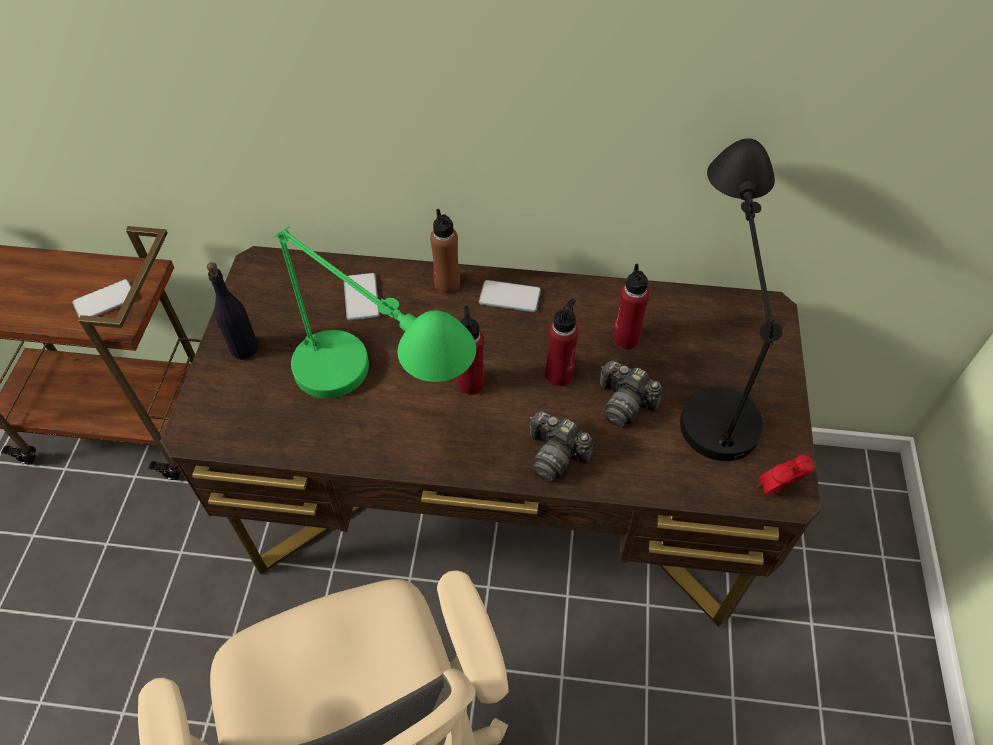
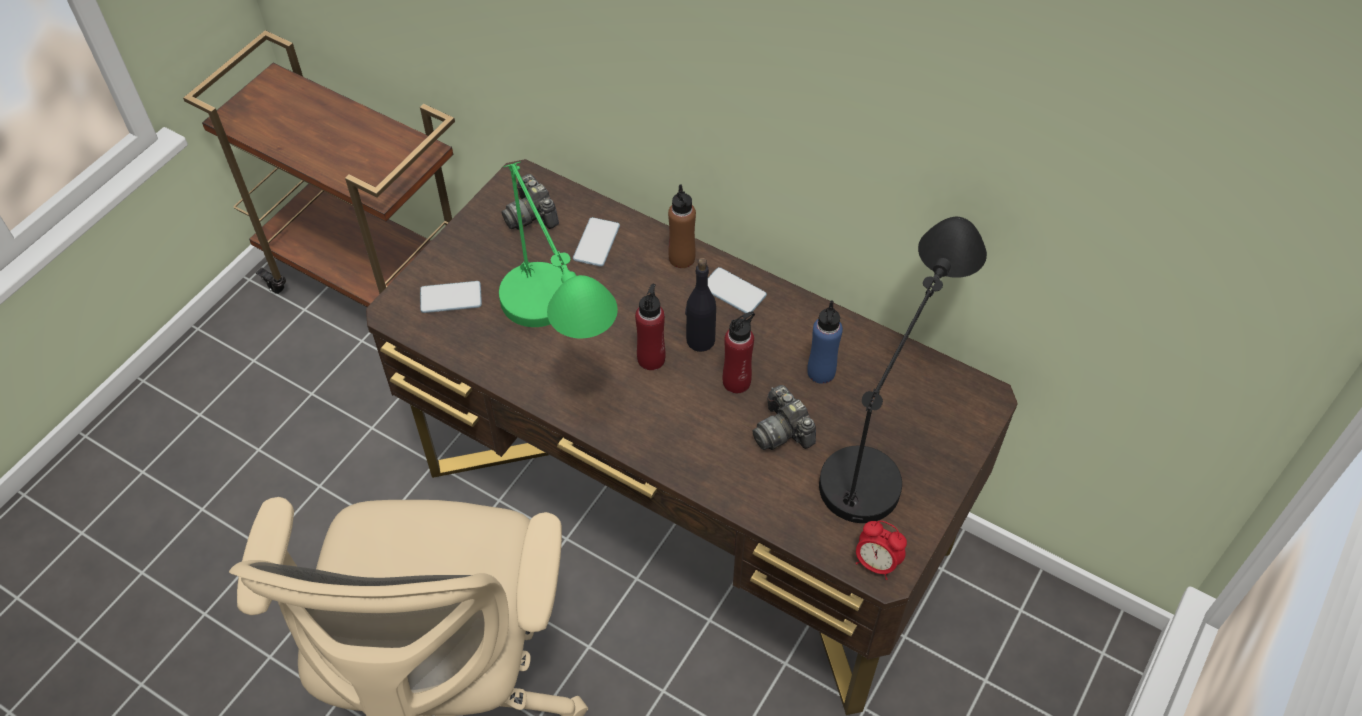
camera: 25 degrees right, 0 degrees up
(105, 301) = (379, 166): phone -> phone (451, 298)
(244, 348) = (471, 253): black bottle -> black bottle (700, 340)
(555, 454) = (691, 451): camera -> camera (531, 215)
(625, 338) = (821, 372): red bottle -> blue bottle
(776, 489) = (876, 563): alarm clock -> alarm clock turned 150 degrees counterclockwise

